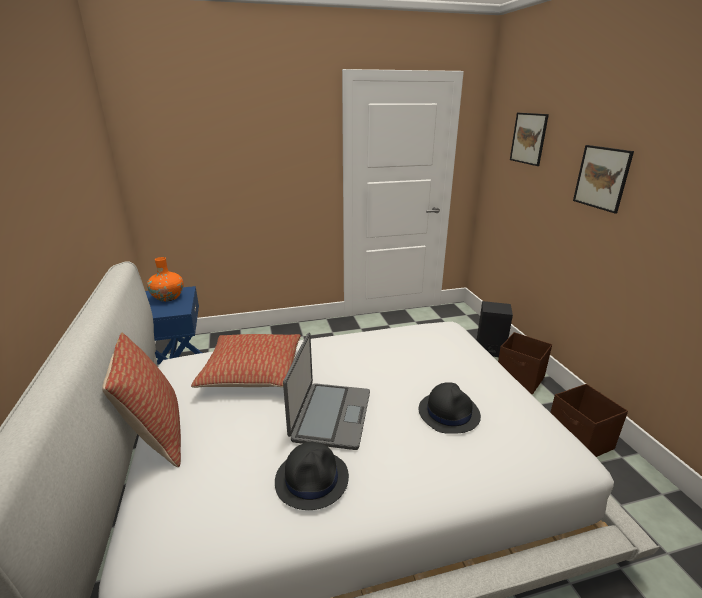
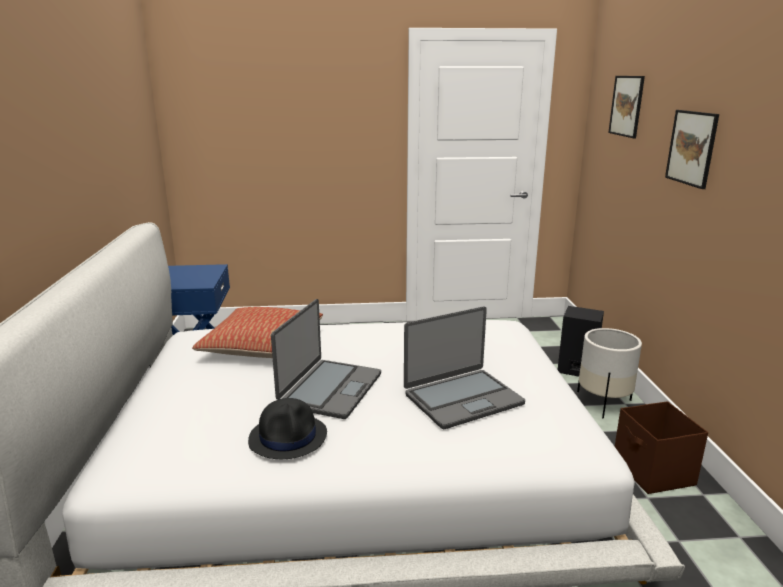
camera: 10 degrees right, 5 degrees down
(155, 434) = (148, 389): pillow -> none
(168, 297) = (195, 272): orange vase -> none
(449, 412) = (462, 399): black hat -> laptop
(520, 379) = (603, 403): brown storage box -> white planter

